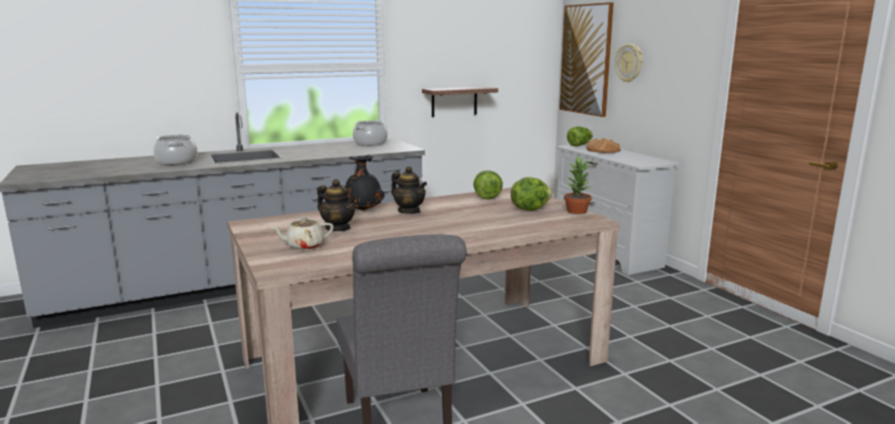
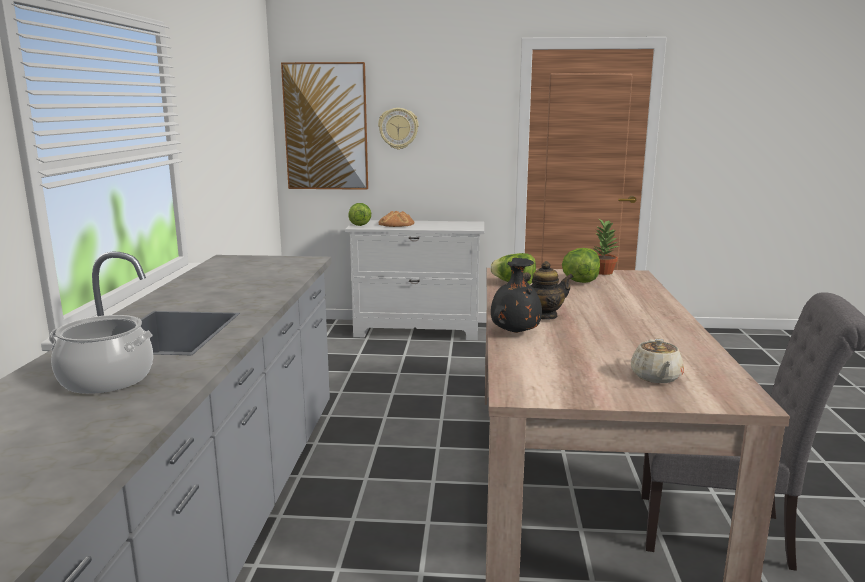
camera: 60 degrees left, 0 degrees up
(338, 228) = (588, 353): teapot -> none
(370, 143) = (232, 266): cooking pot -> none
(454, 101) = (225, 192): shelf -> none

